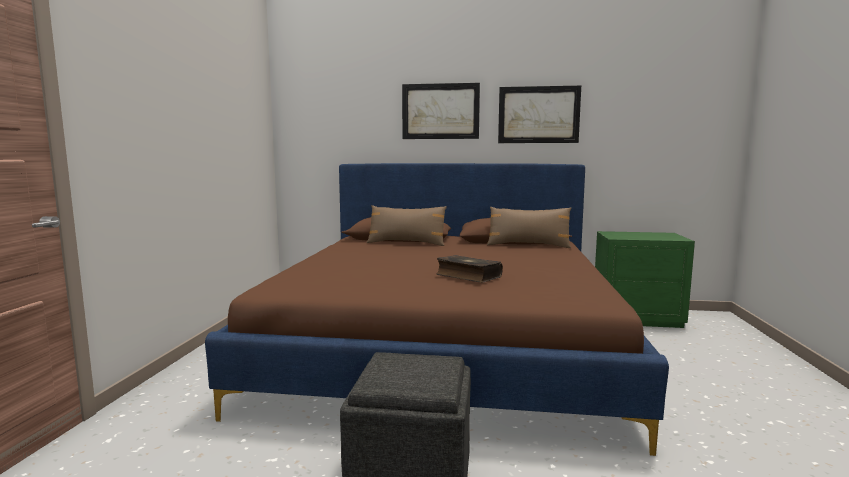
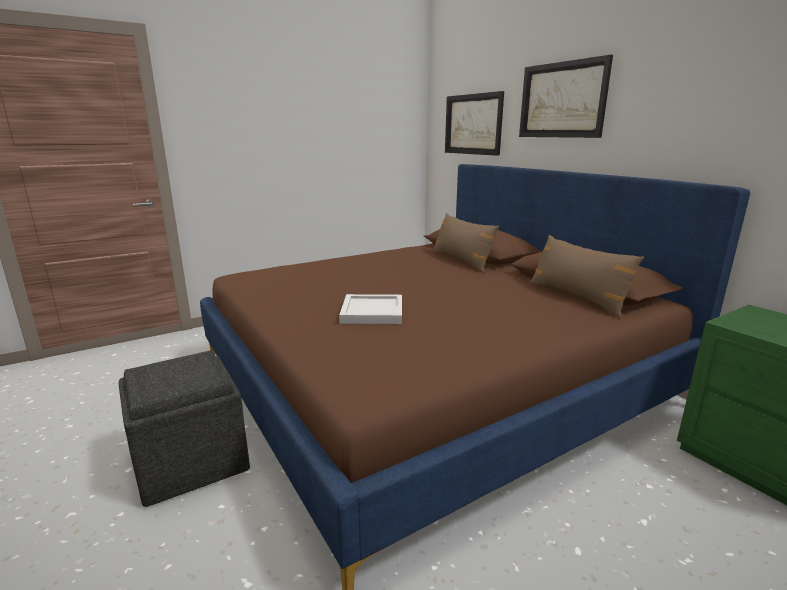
camera: 50 degrees right, 10 degrees up
(468, 276) = (371, 311): book -> white tray
(538, 115) = (691, 99): picture -> picture (473, 124)

